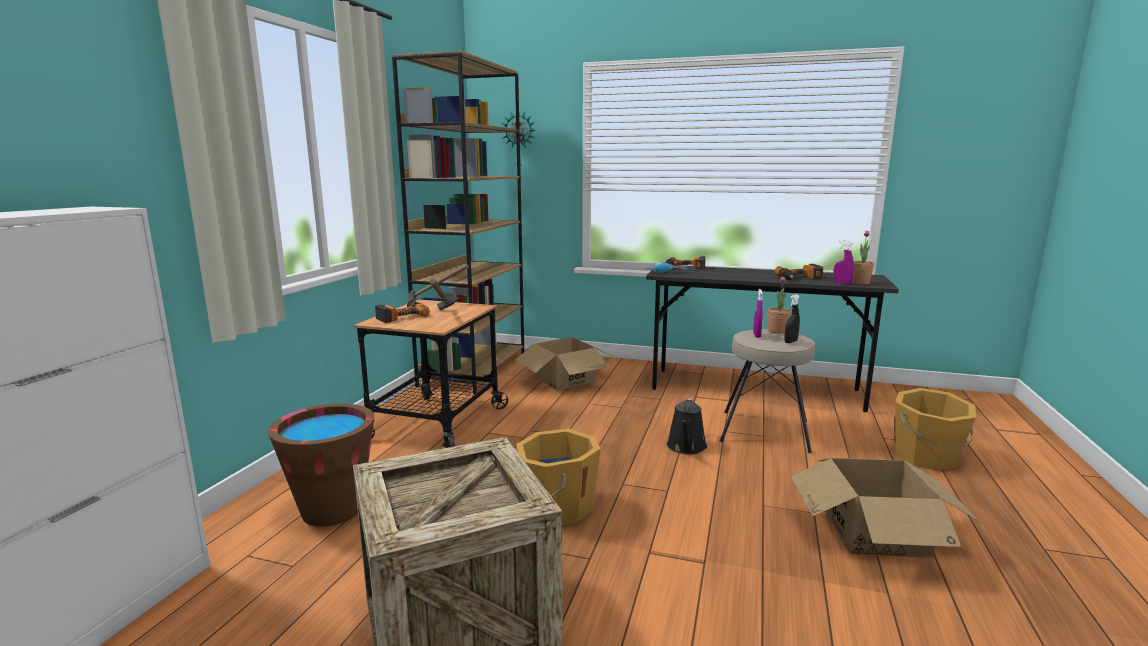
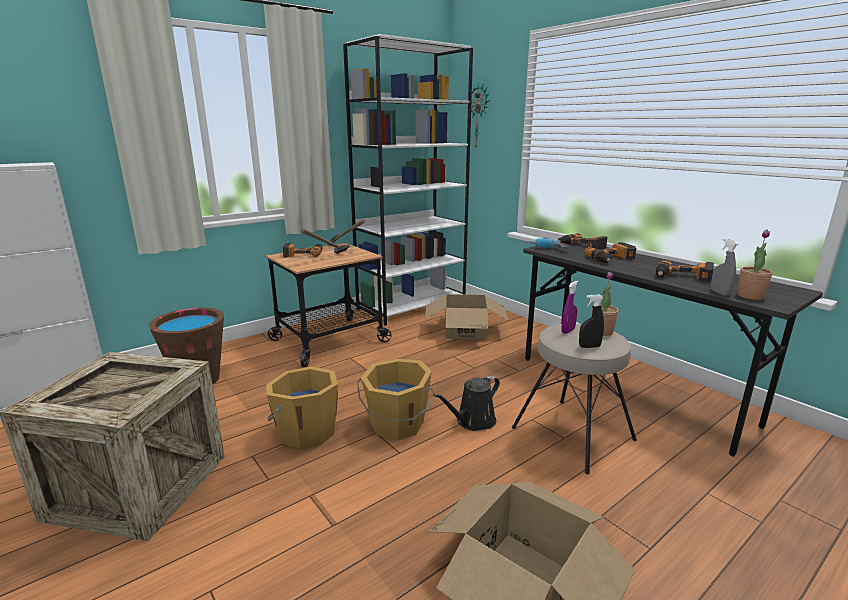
camera: 35 degrees right, 5 degrees up
(473, 369) = (412, 306): brown bookcase -> white bookcase
(729, 274) = (612, 259): none -> power drill
(842, 284) = (719, 293): purple spray bottle -> grey spray bottle
(926, 457) = (730, 538): orange bucket -> orange bucket (397, 424)

